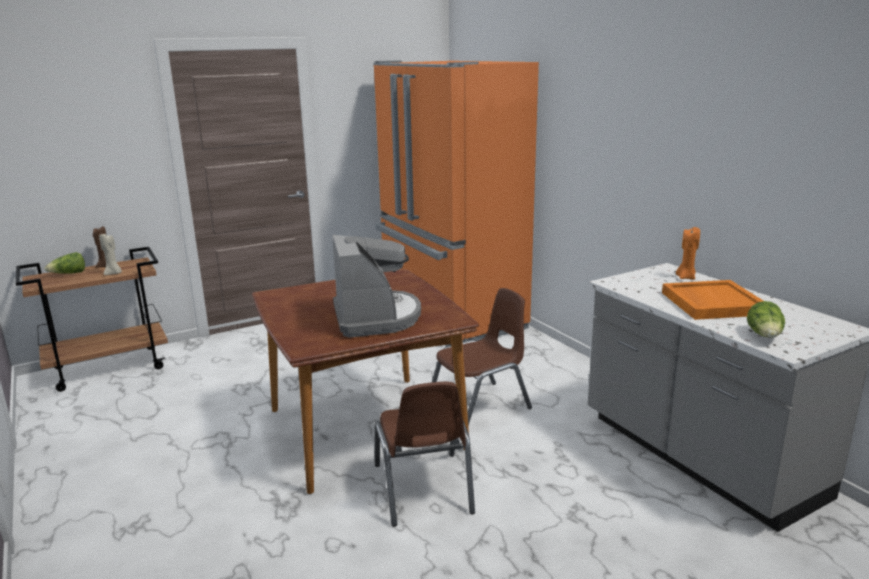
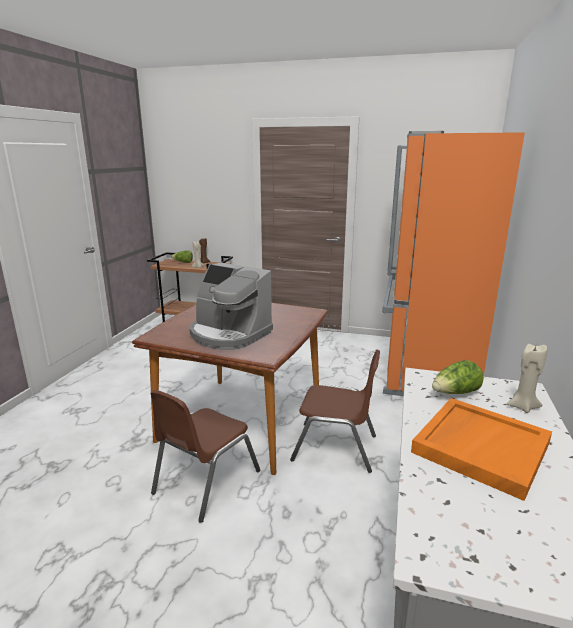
camera: 45 degrees right, 0 degrees up
(376, 317) = (229, 334): coffee machine -> coffee machine turned 90 degrees clockwise
(685, 277) = (522, 406): orange candle -> beige candle
(765, 336) = (447, 520): lettuce -> lettuce (455, 393)

